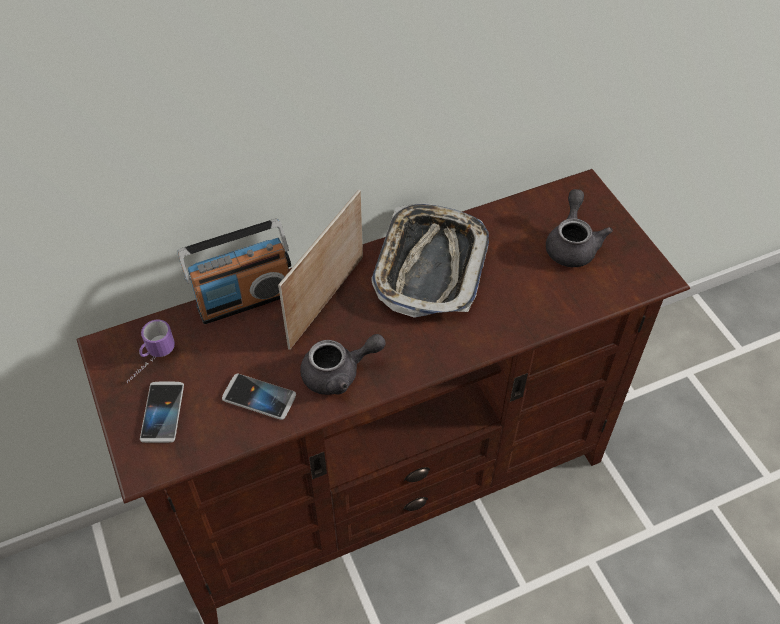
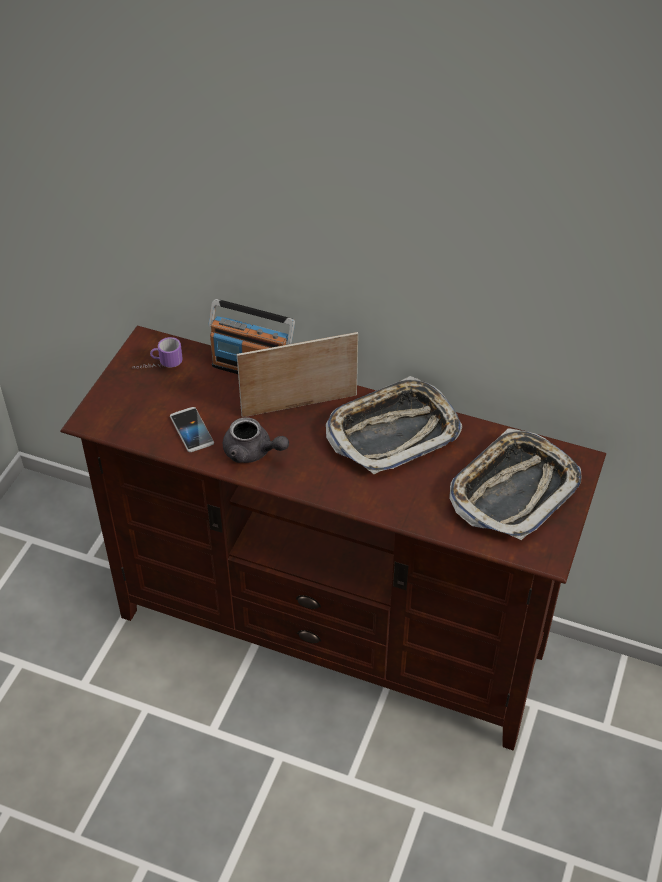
camera: 45 degrees right, 5 degrees down
(162, 413) = (132, 399): phone -> none
(572, 244) = (513, 490): grey teapot -> tray

